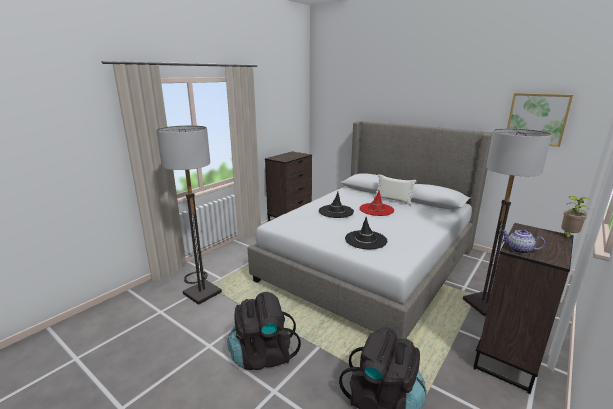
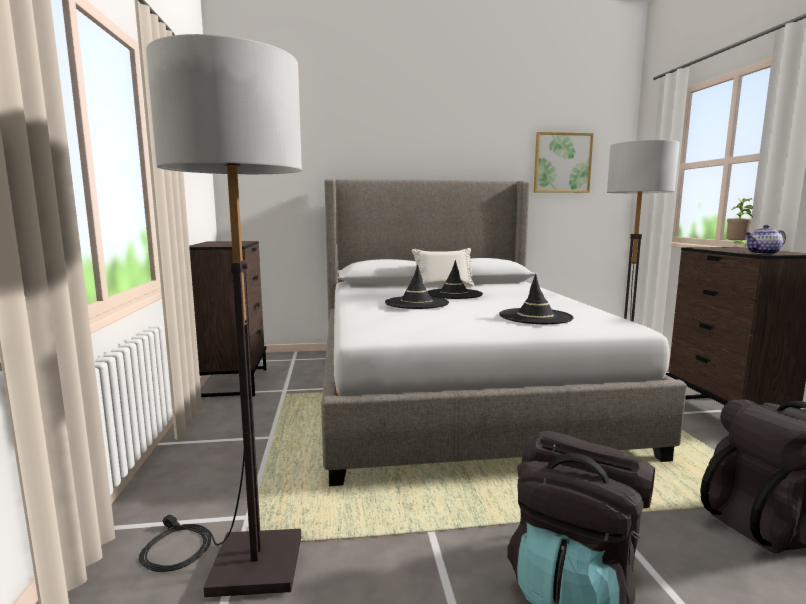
camera: 45 degrees left, 10 degrees down
(376, 209) = (454, 294): red hat -> black hat

